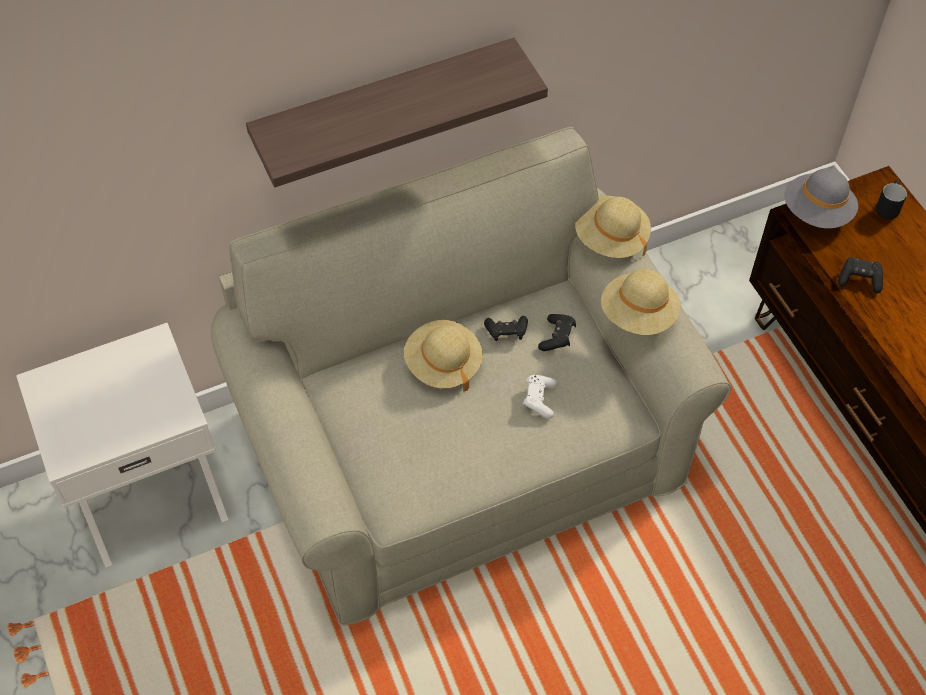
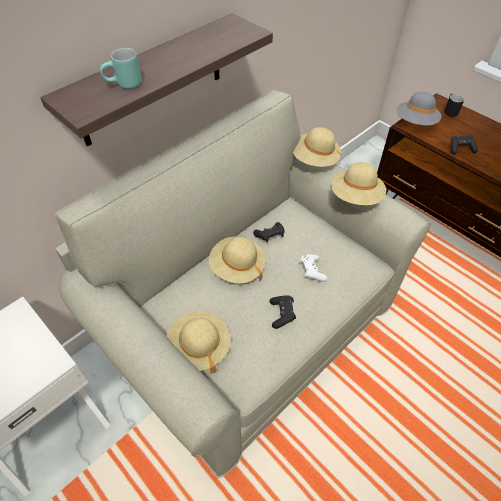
camera: 20 degrees left, 5 degrees down
(339, 131) = (124, 86): none -> turquoise mug
(356, 451) = (199, 347): none -> beige hat
(557, 337) = (303, 230): black game controller -> black game controller (282, 314)

